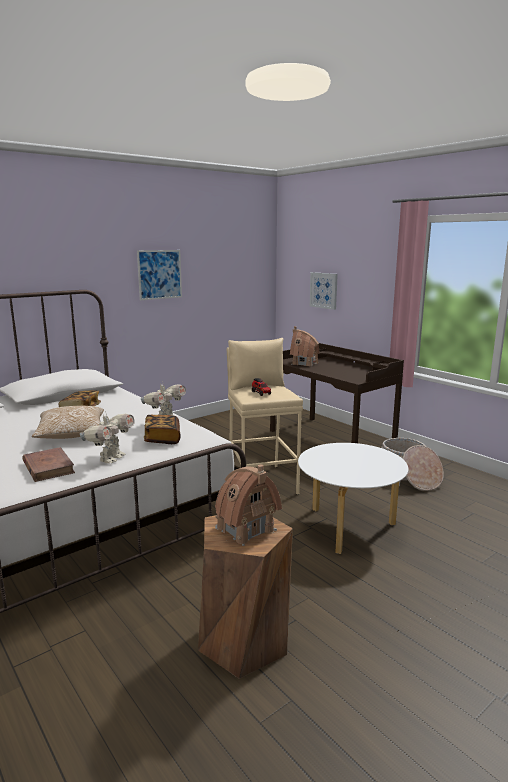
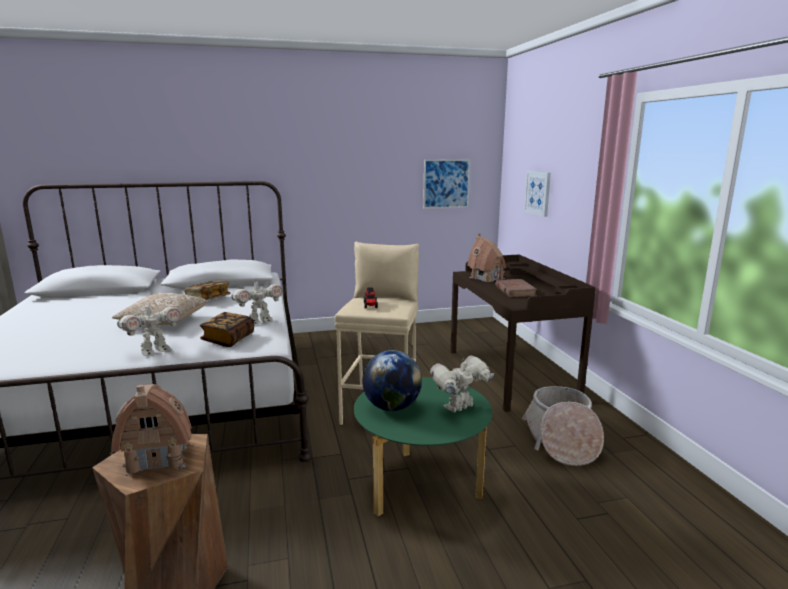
camera: 25 degrees right, 0 degrees up
(48, 467) = (96, 349): brown book -> brown book (515, 290)
(160, 274) = (350, 168): picture -> picture (446, 183)
(333, 467) = (391, 407): none -> globe
(348, 527) = (420, 486): white coffee table -> green coffee table
(378, 458) = (460, 408): none -> toy robot

